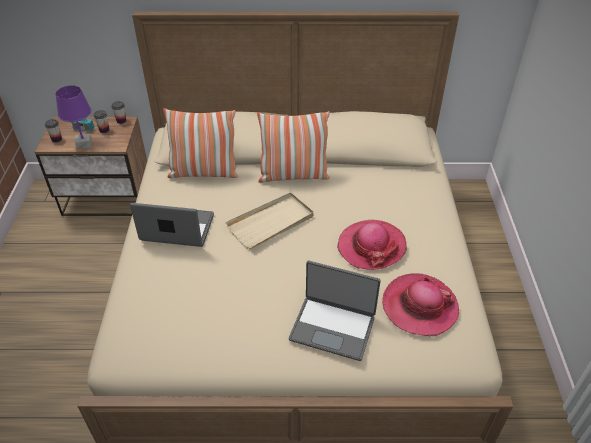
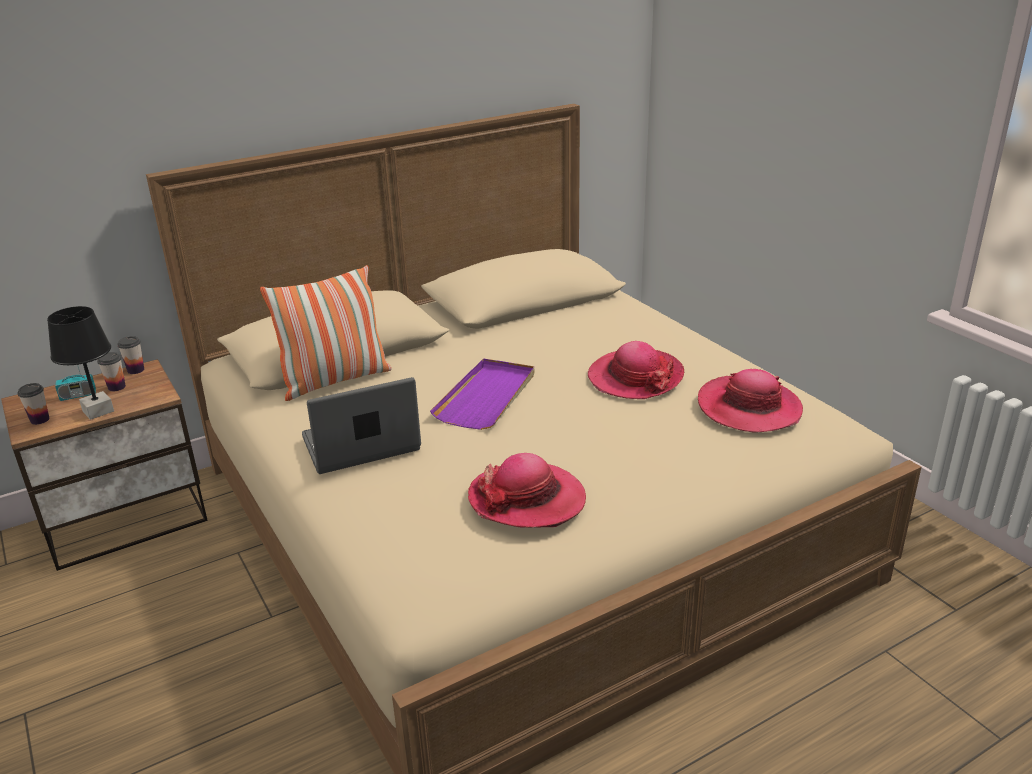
camera: 30 degrees left, 15 degrees down
(84, 144) = (98, 411): purple table lamp -> black table lamp
(224, 312) = (527, 499): none -> hat
(271, 223) = (487, 397): beige tray -> purple tray
(293, 175) = (464, 347): pillow -> none
(333, 327) = (677, 461): laptop -> none

